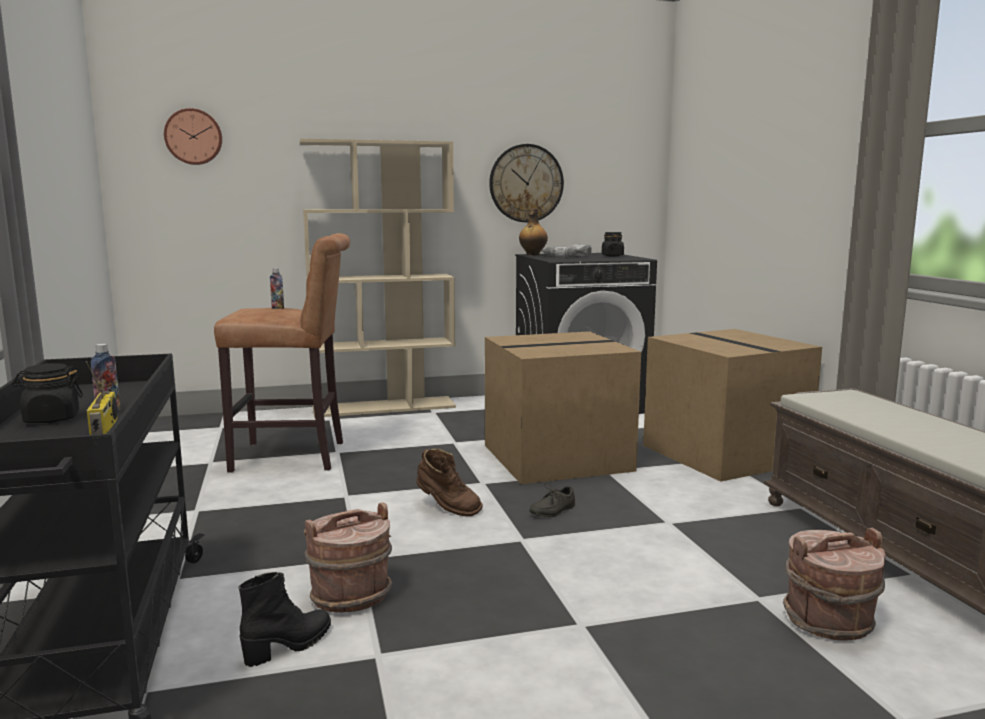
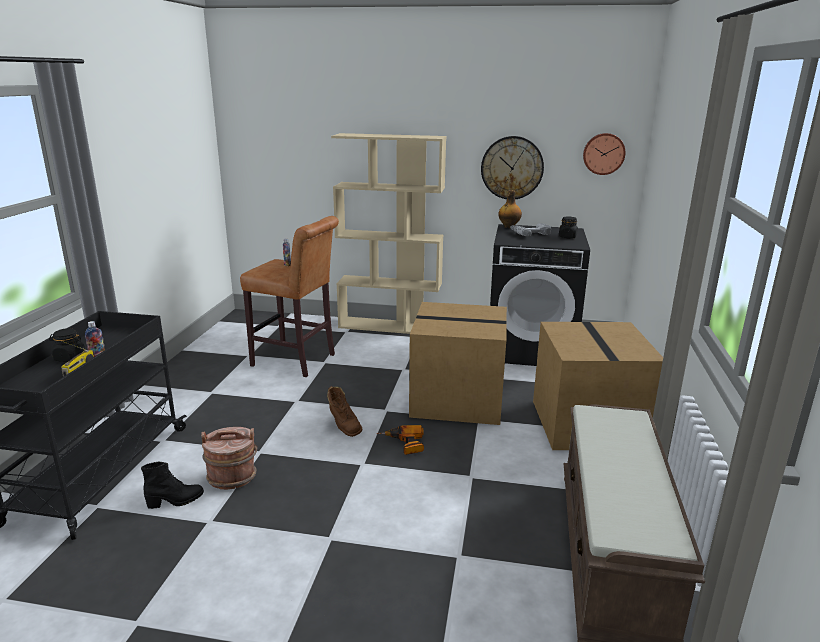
camera: 25 degrees right, 10 degrees up
(193, 137) = (272, 129): wall clock -> wall clock (603, 153)
(551, 510) = (404, 445): grey shoe -> power drill
(829, 621) = (484, 589): brown bucket -> none

